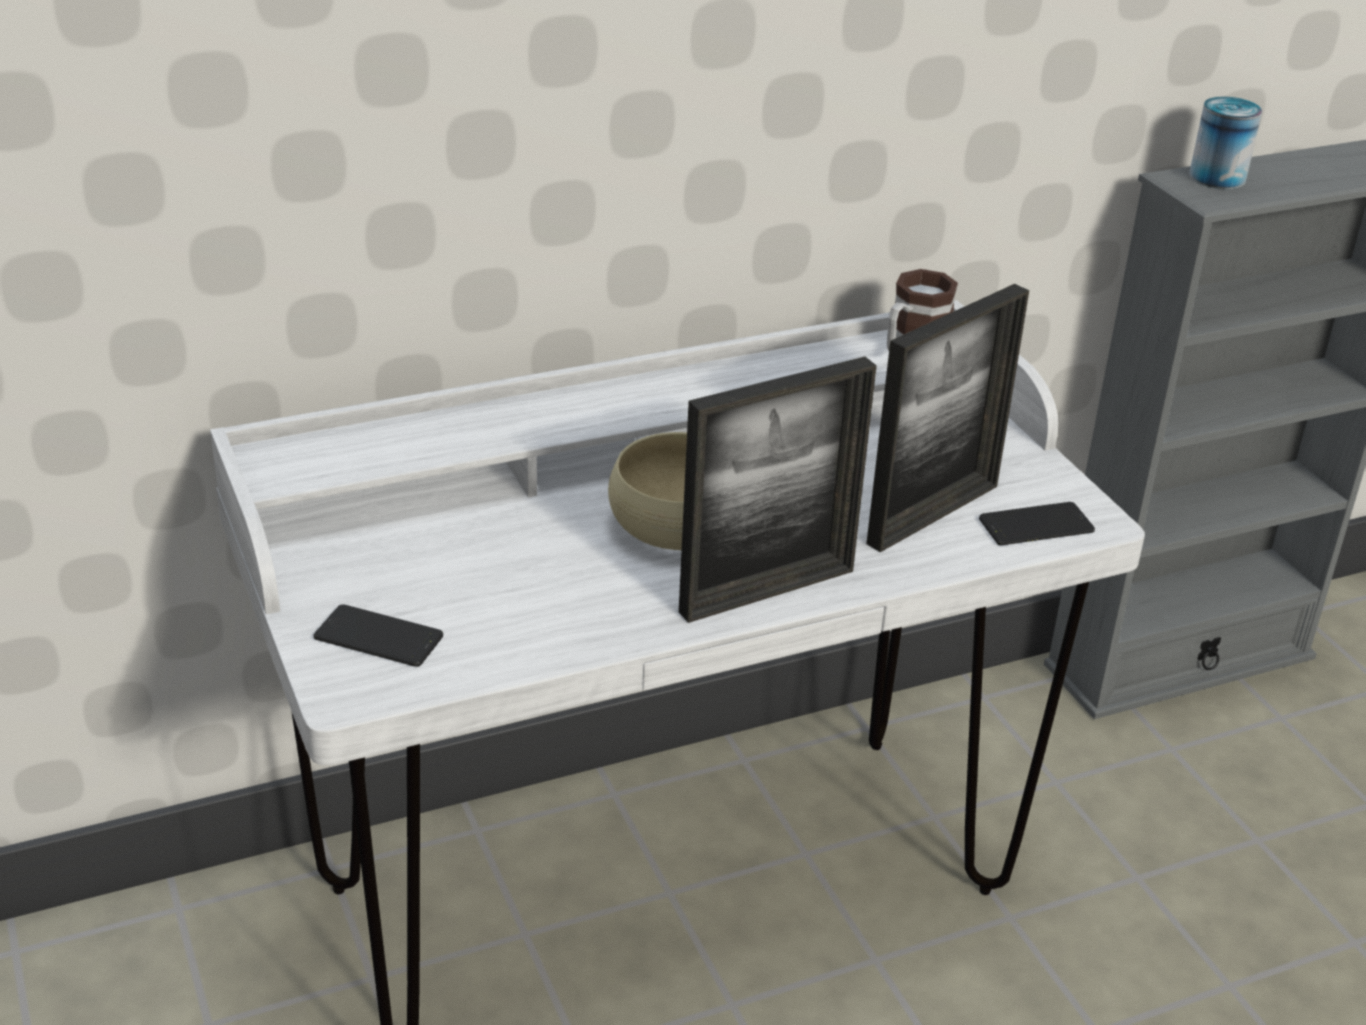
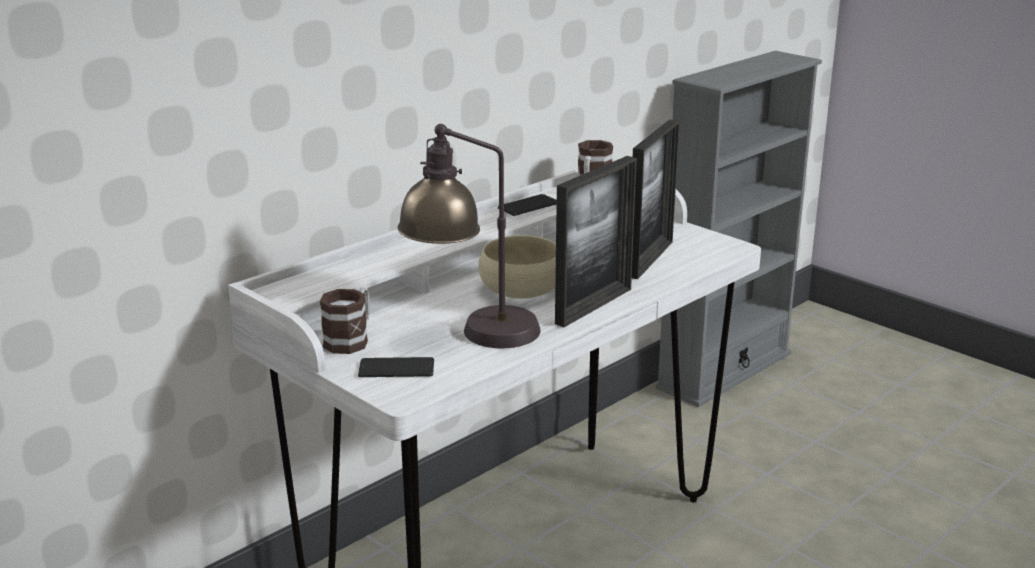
camera: 20 degrees left, 10 degrees down
(356, 561) = (351, 339): none -> mug
(538, 597) = (471, 333): none -> table lamp
(1036, 525) = (706, 253): phone -> phone (528, 206)
(1217, 177) = (712, 75): can -> none

